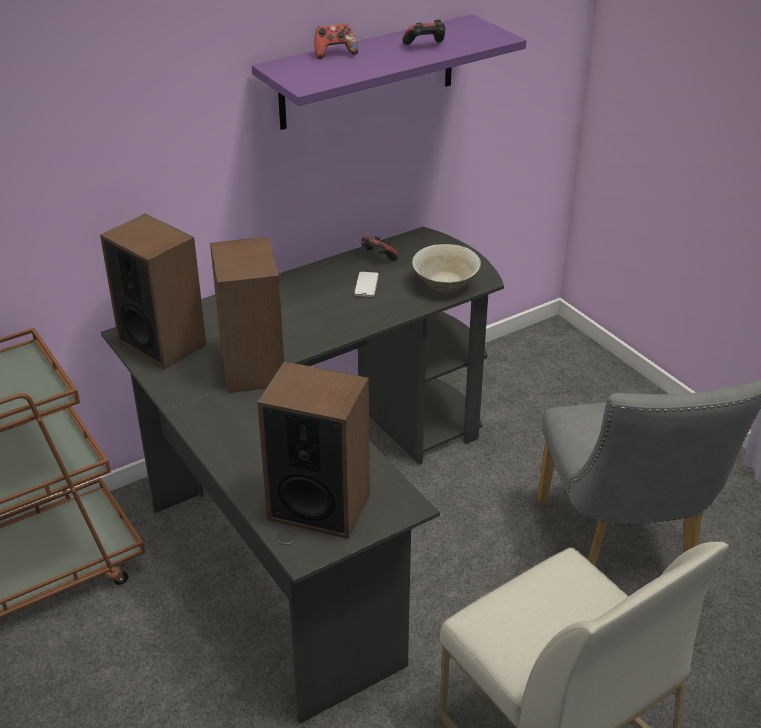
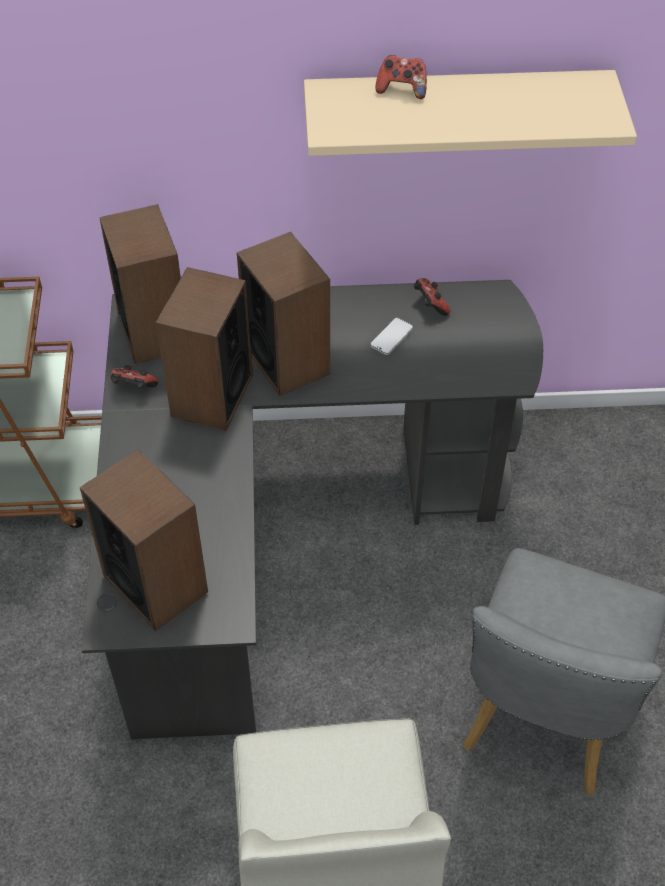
camera: 30 degrees right, 15 degrees up
(295, 325) = (287, 360): none -> speaker
(368, 72) = (456, 110): purple shelf -> beige shelf
(425, 46) = (509, 110): game controller -> game controller (134, 388)
(445, 284) = (471, 369): beige bowl -> none

